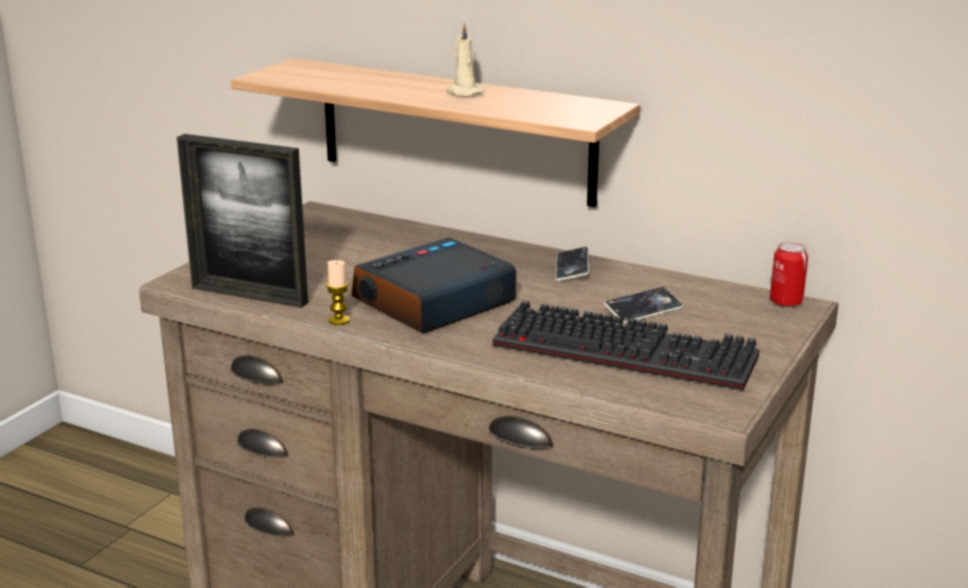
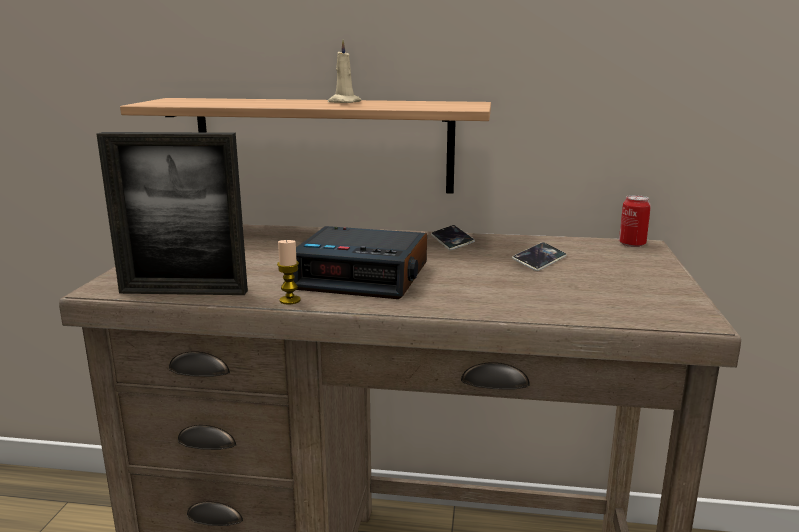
camera: 20 degrees left, 5 degrees down
(433, 302) = (364, 276): alarm clock -> alarm clock turned 105 degrees counterclockwise
(630, 350) = (566, 289): keyboard -> none

